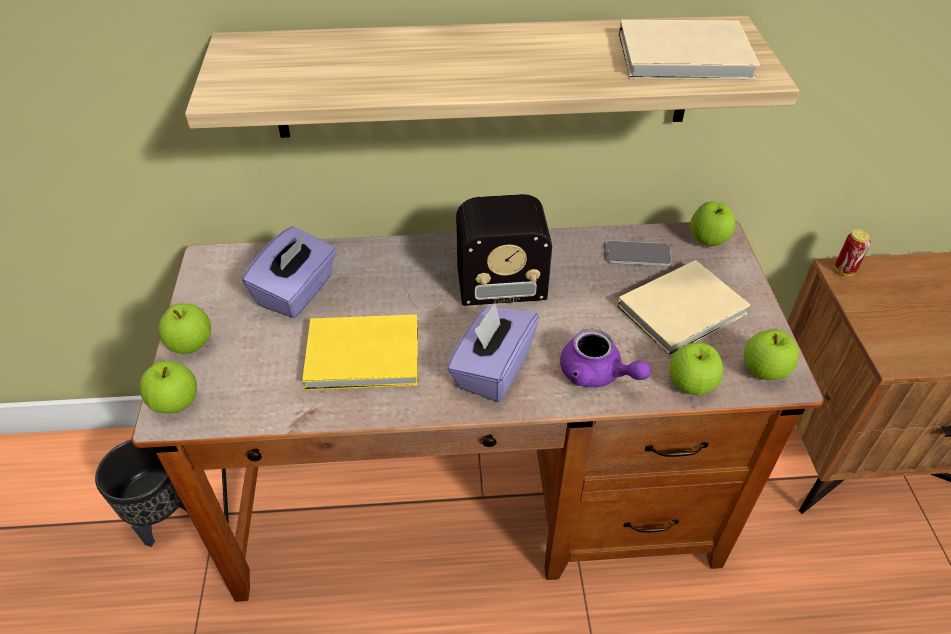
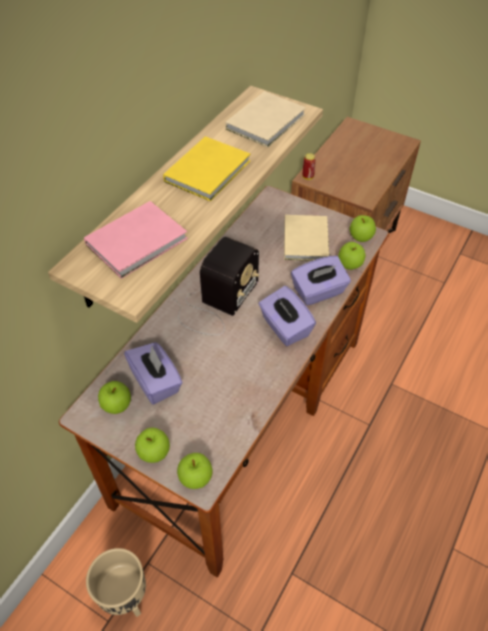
camera: 55 degrees left, 5 degrees up
(164, 518) = (125, 596): black planter -> beige planter
(319, 63) = (139, 241): none -> pink book
(366, 357) = (234, 374): yellow book -> yellow book (210, 170)
(597, 374) = (319, 292): purple teapot -> purple tissue box
(638, 255) = (258, 231): phone -> none
(708, 240) = (271, 203): apple -> apple (117, 405)

